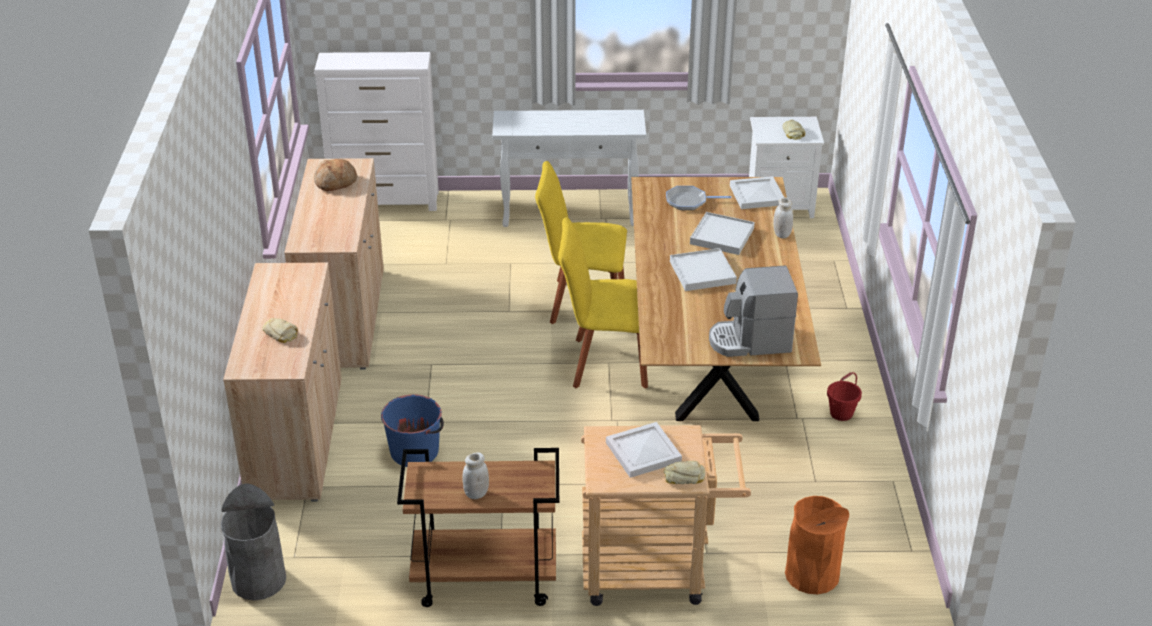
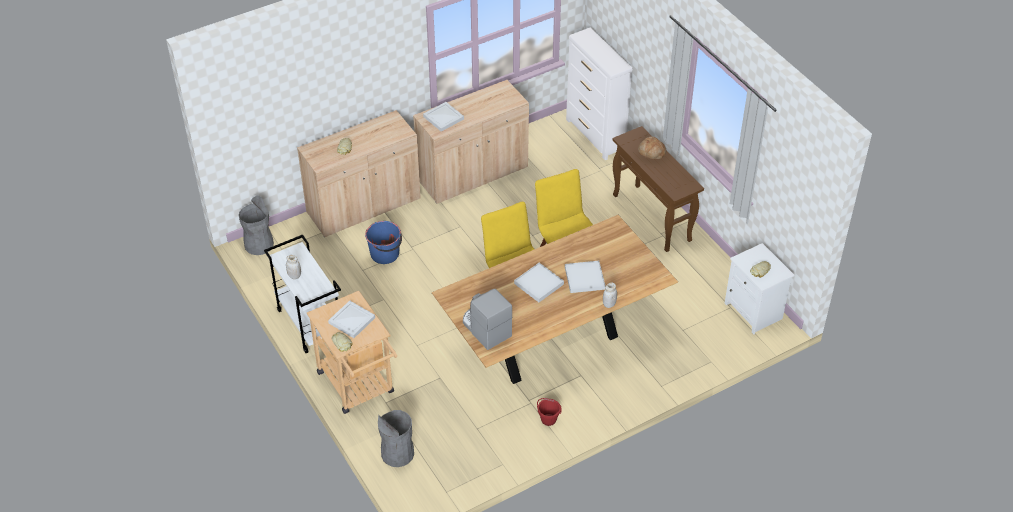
camera: 60 degrees right, 10 degrees up
(335, 182) = (492, 101): bread -> bread (651, 152)
(483, 580) = (309, 323): brown cart -> white cart
(570, 214) = (652, 218): white console table -> brown console table
(688, 201) = (611, 249): frying pan -> none
(758, 195) = (645, 278): white tray -> white tray (443, 118)
(812, 574) = (397, 453): orange trash can -> grey trash can

